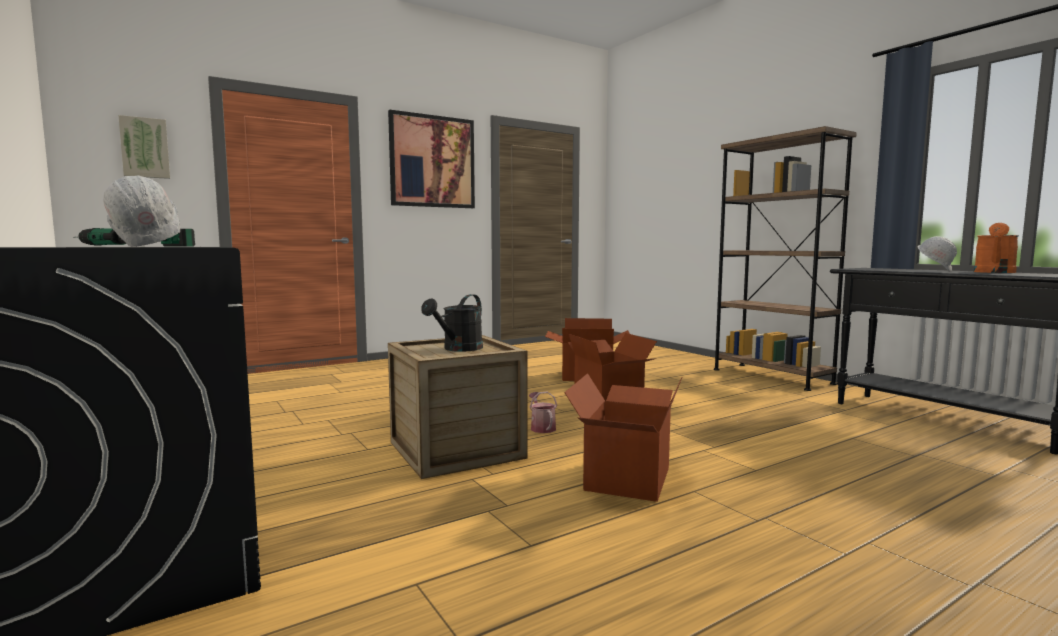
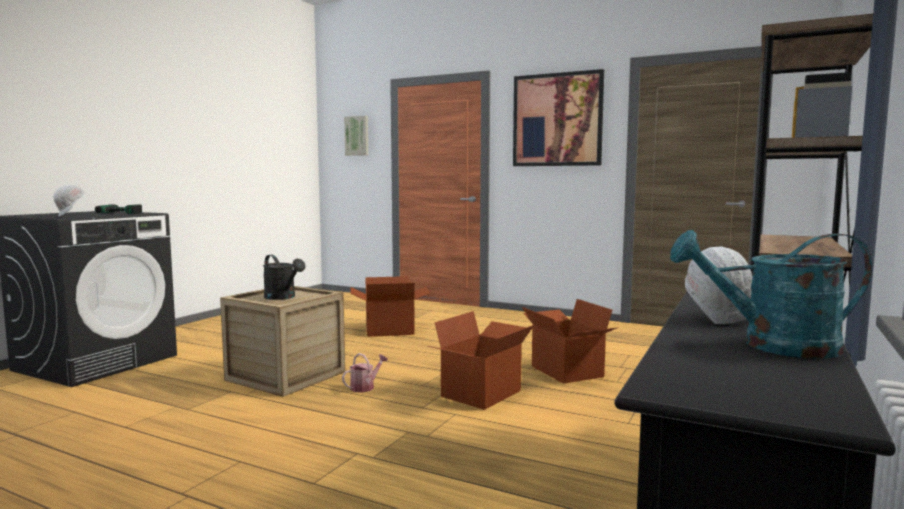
camera: 60 degrees right, 0 degrees up
(458, 349) = (283, 297): black watering can -> black watering can turned 135 degrees counterclockwise
(625, 478) = (257, 433): cardboard box -> cardboard box (389, 330)
(994, 272) = (773, 346): orange watering can -> turquoise watering can

